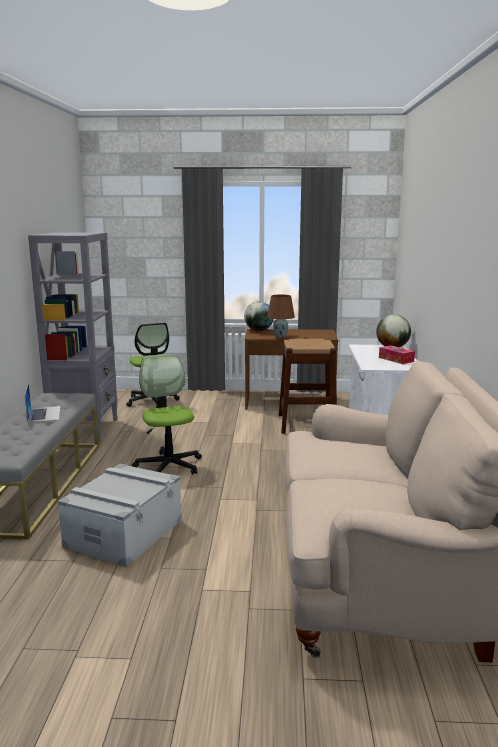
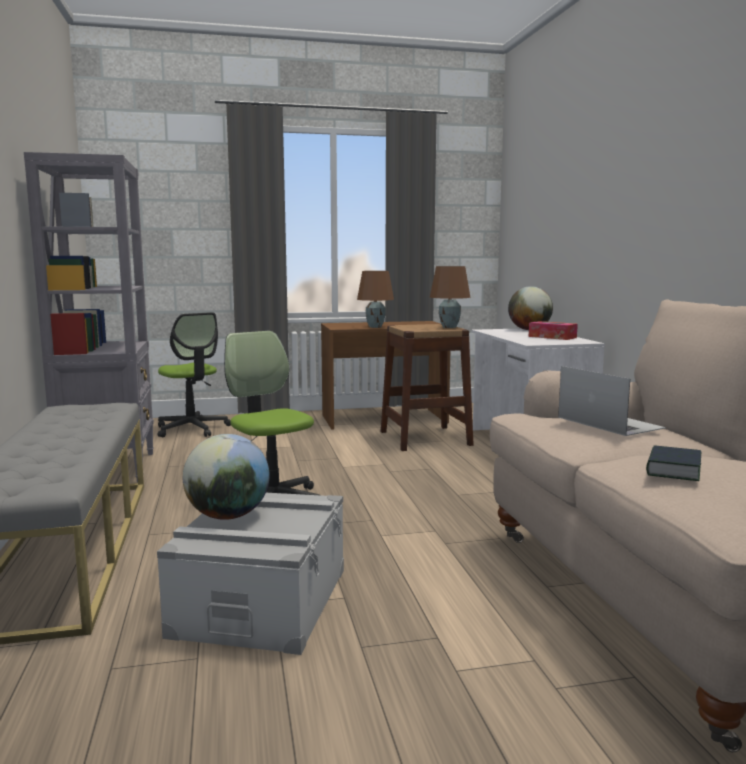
camera: 15 degrees left, 5 degrees down
(44, 414) = (72, 428): laptop -> laptop (609, 422)
(259, 330) = (339, 323): globe -> globe (228, 516)
(325, 344) = (448, 327): none -> brown table lamp
(326, 494) = (673, 470): none -> book

